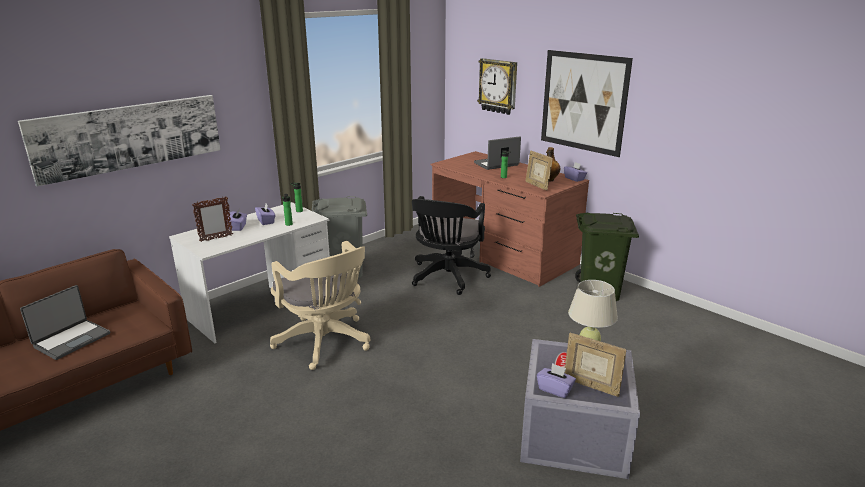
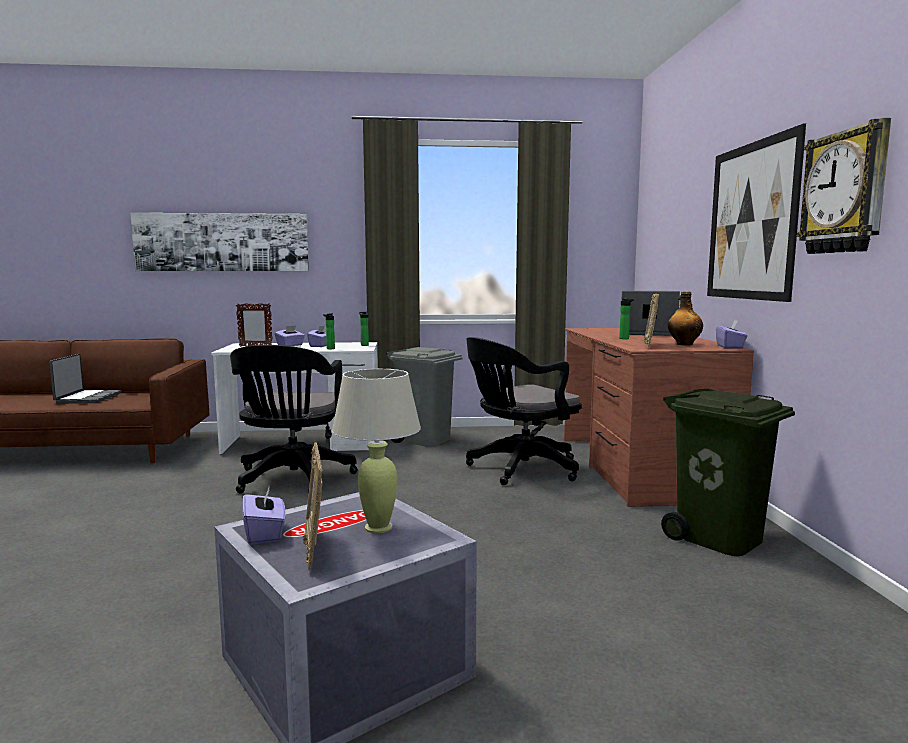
camera: 40 degrees right, 15 degrees down
(71, 340) = (87, 398): laptop -> laptop turned 75 degrees counterclockwise
(325, 343) = (292, 480): beige office chair -> black office chair
(498, 86) = (674, 229): wall clock -> wall clock (845, 192)

